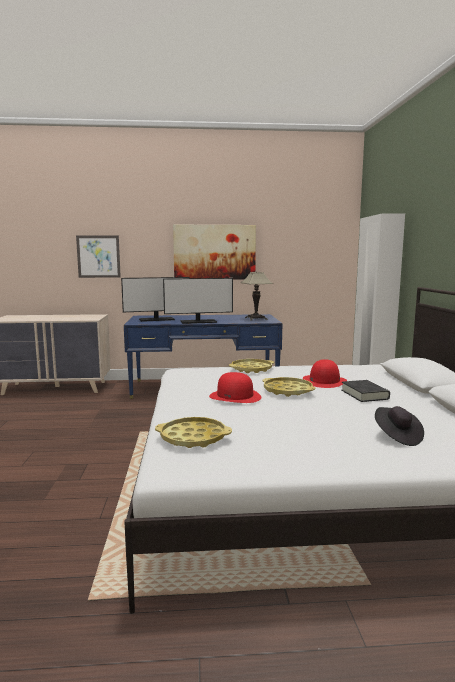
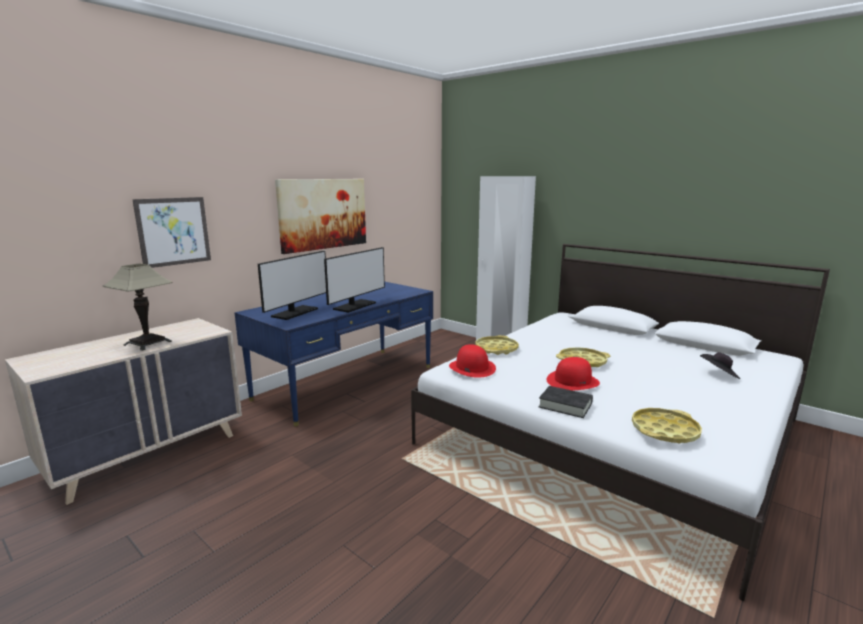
camera: 45 degrees left, 5 degrees up
(256, 318) = (391, 289): table lamp -> table lamp (148, 343)
(324, 381) = (572, 344): red hat -> red hat (472, 367)
(364, 394) = (621, 348): black book -> black book (565, 405)

